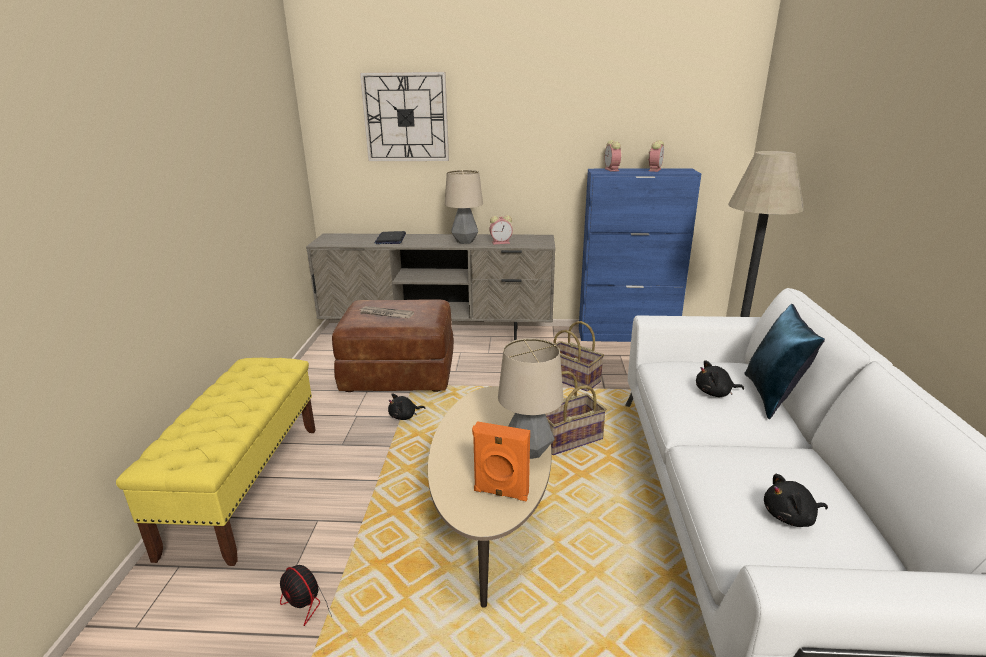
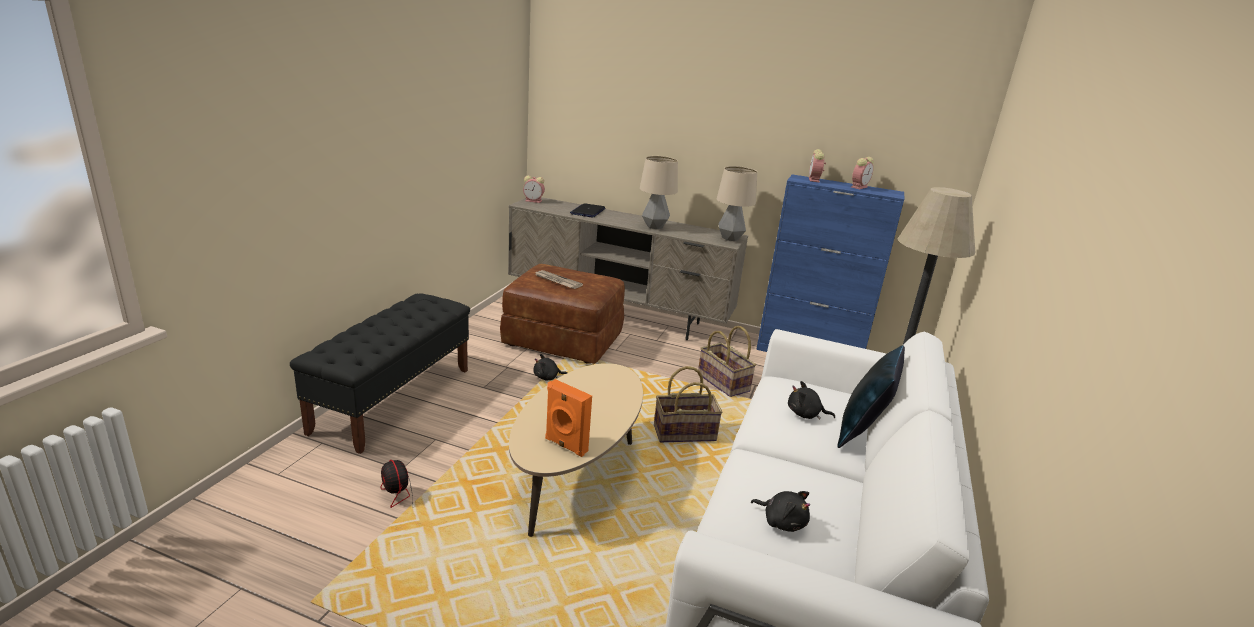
camera: 15 degrees right, 0 degrees up
(246, 485) = (393, 399): yellow bench -> black bench
(406, 117) = (622, 98): wall clock -> none
(501, 242) = (689, 234): alarm clock -> alarm clock (534, 201)
(529, 451) = (611, 422): table lamp -> table lamp (730, 238)
(790, 517) = (782, 521): black plush toy -> black plush toy turned 150 degrees counterclockwise

